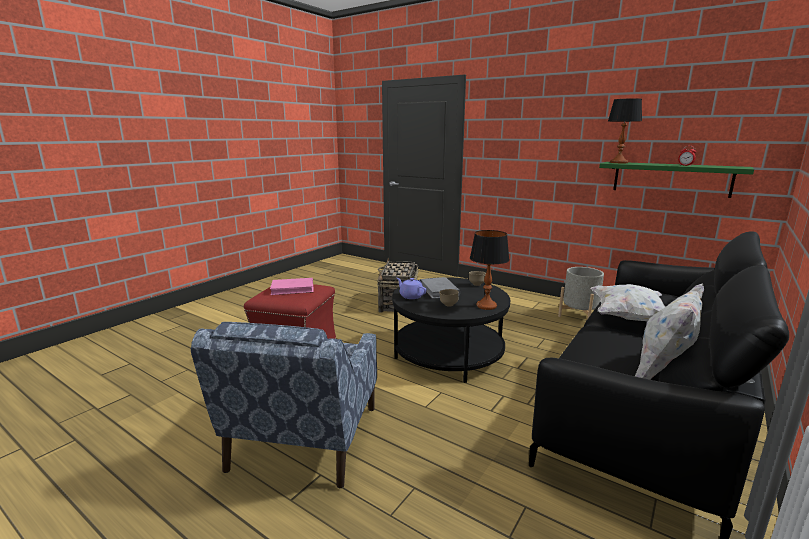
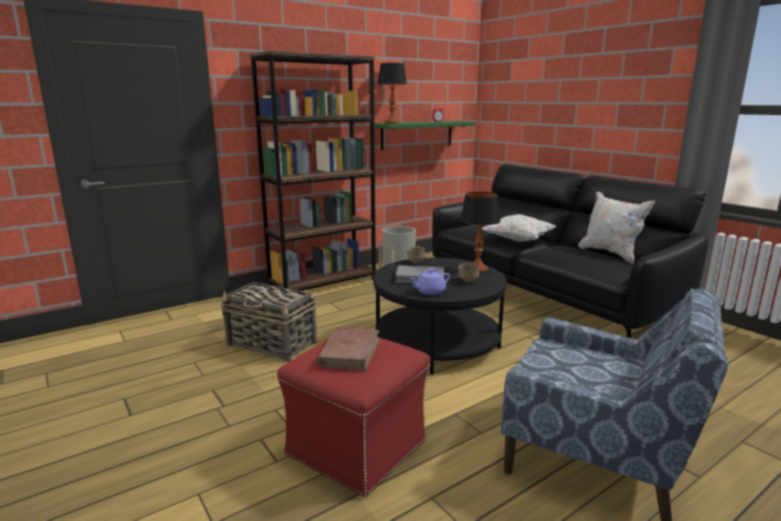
camera: 70 degrees left, 0 degrees up
(293, 289) = (350, 352): pink book -> brown book
(512, 295) = (323, 283): none -> brown bookcase

